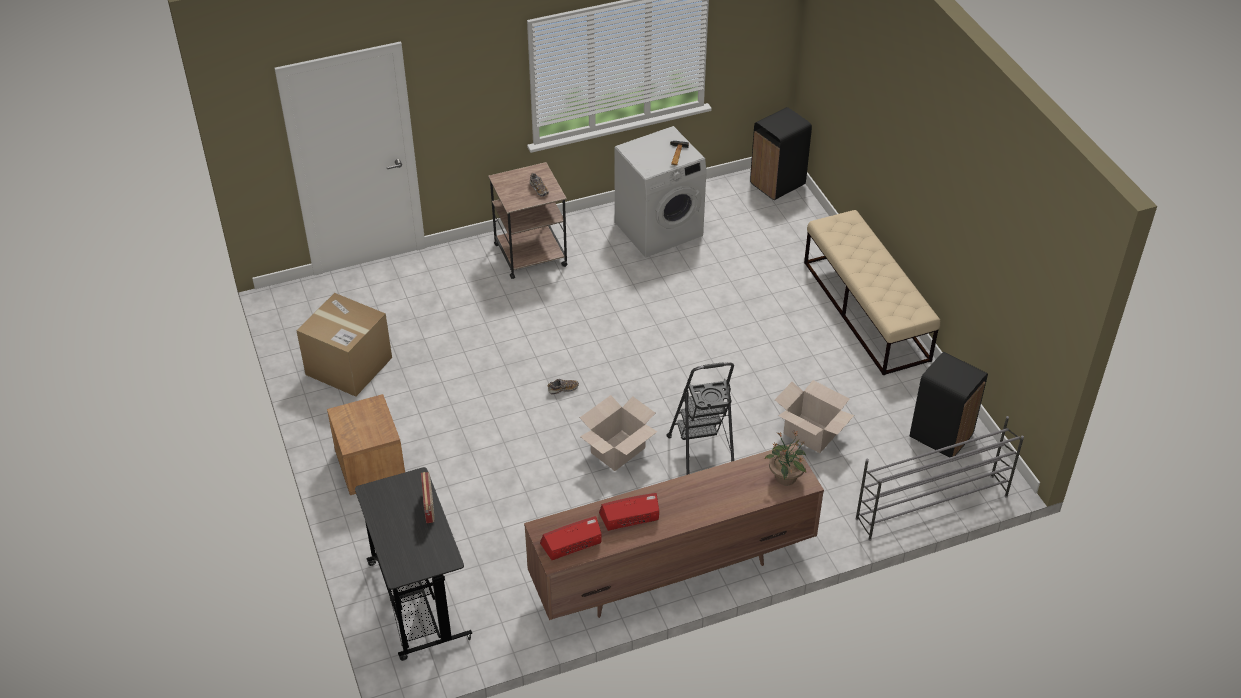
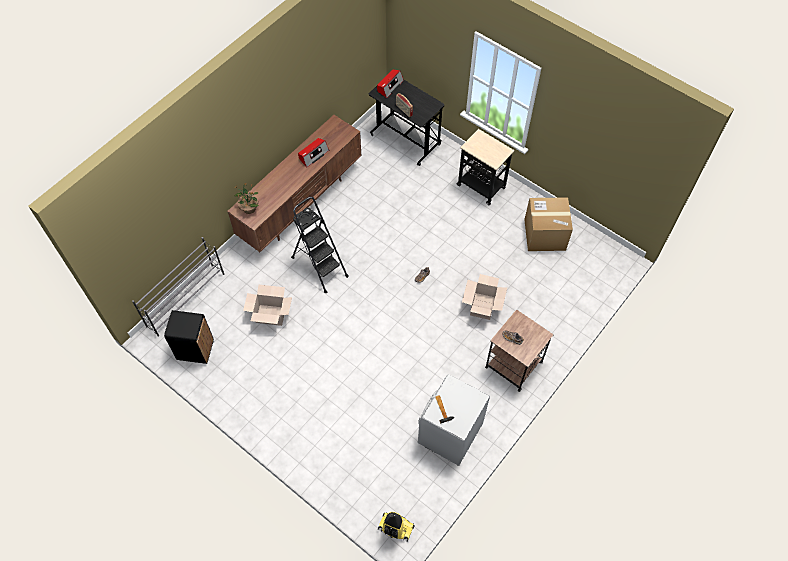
camera: 150 degrees right, 15 degrees up
(370, 467) = (482, 187): brown nightstand -> cart
(572, 543) = (331, 131): radio -> radio (389, 86)
(618, 450) = (368, 254): cardboard box -> cardboard box (482, 306)
(778, 184) = (395, 528): black trash can -> vacuum cleaner
(866, 311) = (277, 428): beige bench -> none

